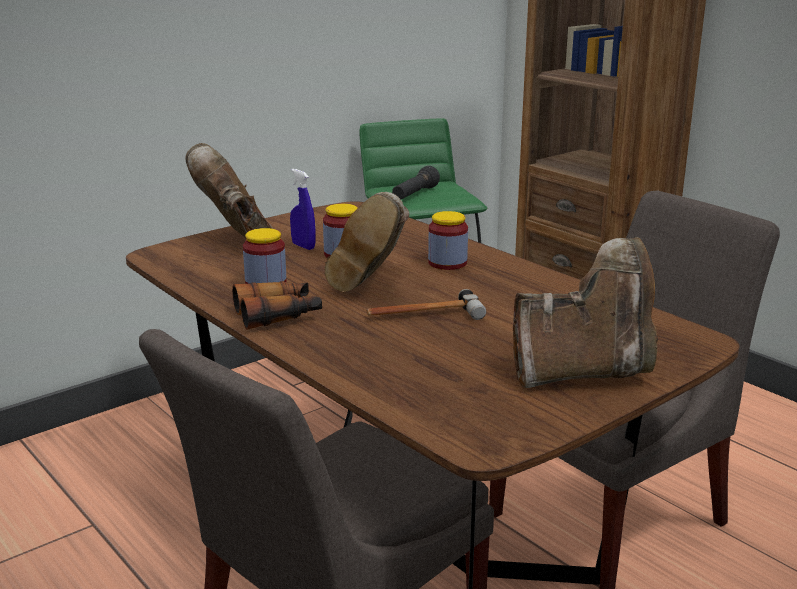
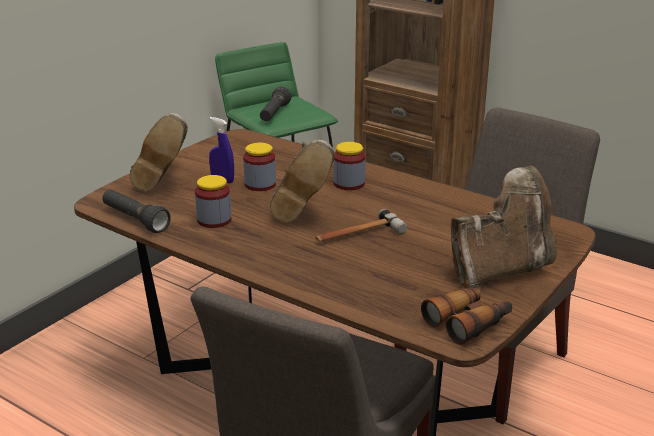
camera: 15 degrees left, 5 degrees up
(179, 274) = (135, 220): none -> black flashlight
(239, 240) = (163, 180): brown boot -> brown boot turned 135 degrees counterclockwise
(278, 315) = (244, 249): binoculars -> binoculars (468, 322)

